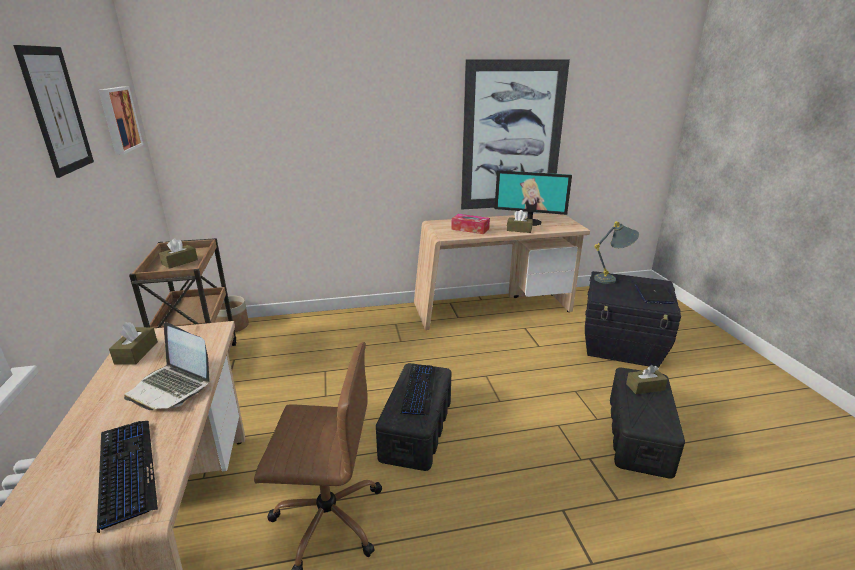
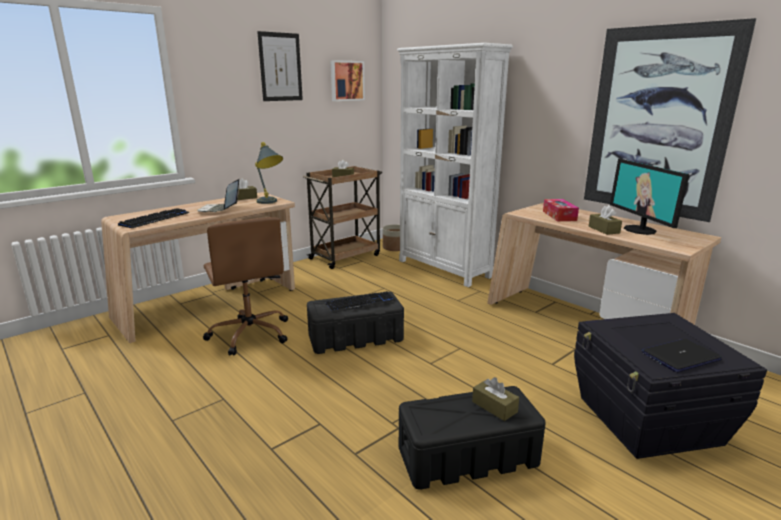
camera: 60 degrees right, 5 degrees down
(327, 321) = (444, 269): none -> white bookcase
(612, 279) = (673, 325): grey table lamp -> grey table lamp (270, 203)

